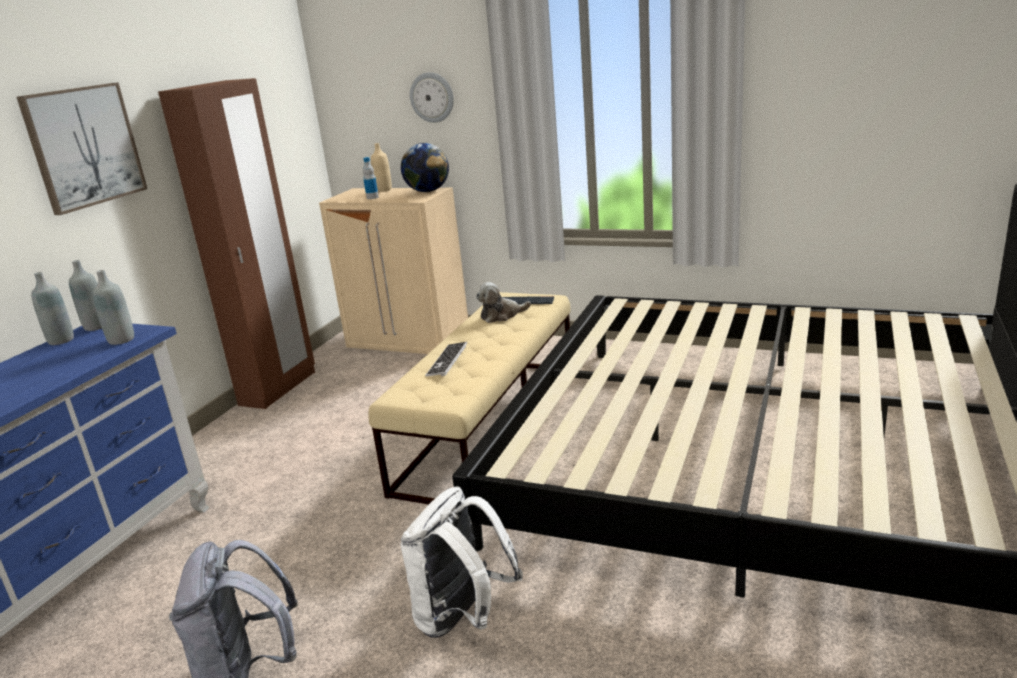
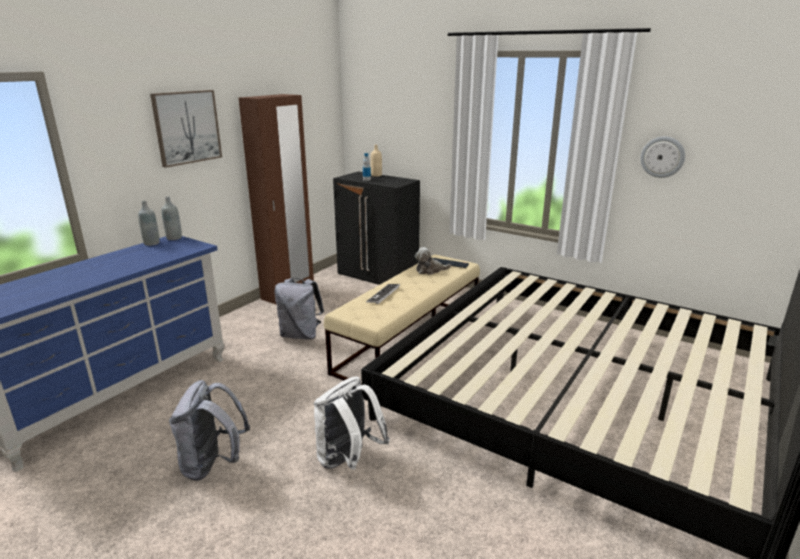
camera: 10 degrees right, 0 degrees up
(121, 340) = (184, 249): grey bottle -> none
(321, 447) = (301, 335): none -> grey backpack
(408, 339) = (378, 275): beige cabinet -> black cabinet
(428, 191) = (403, 180): globe -> none
(432, 97) = (415, 119): wall clock -> wall clock (662, 157)

